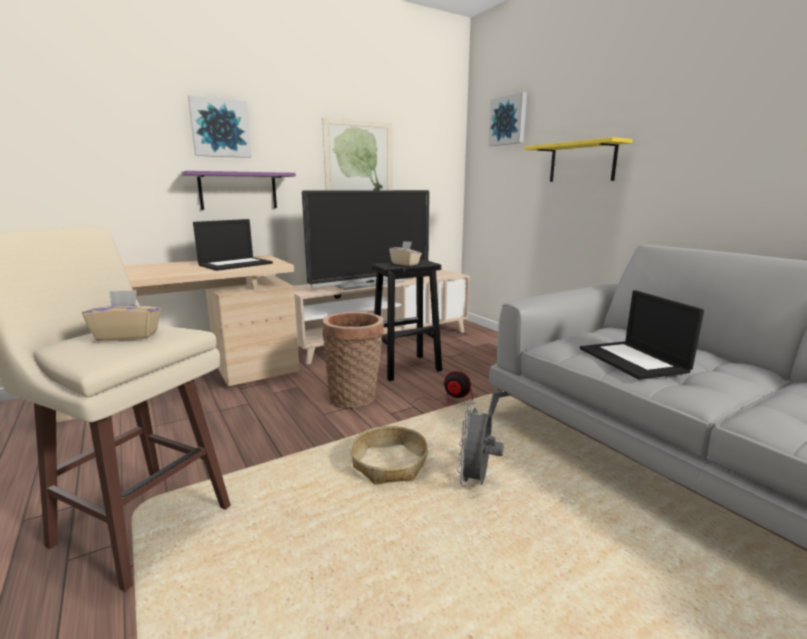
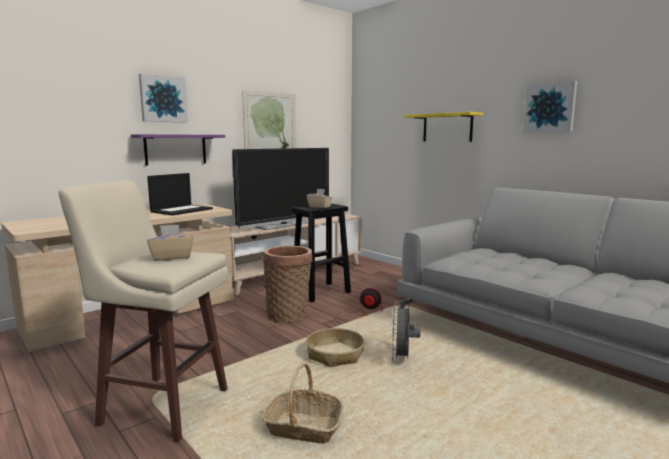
camera: 10 degrees left, 5 degrees down
(298, 590) = (303, 427): none -> basket
(508, 120) = (387, 94): picture -> picture (550, 107)
(634, 360) = (500, 266): laptop -> none

